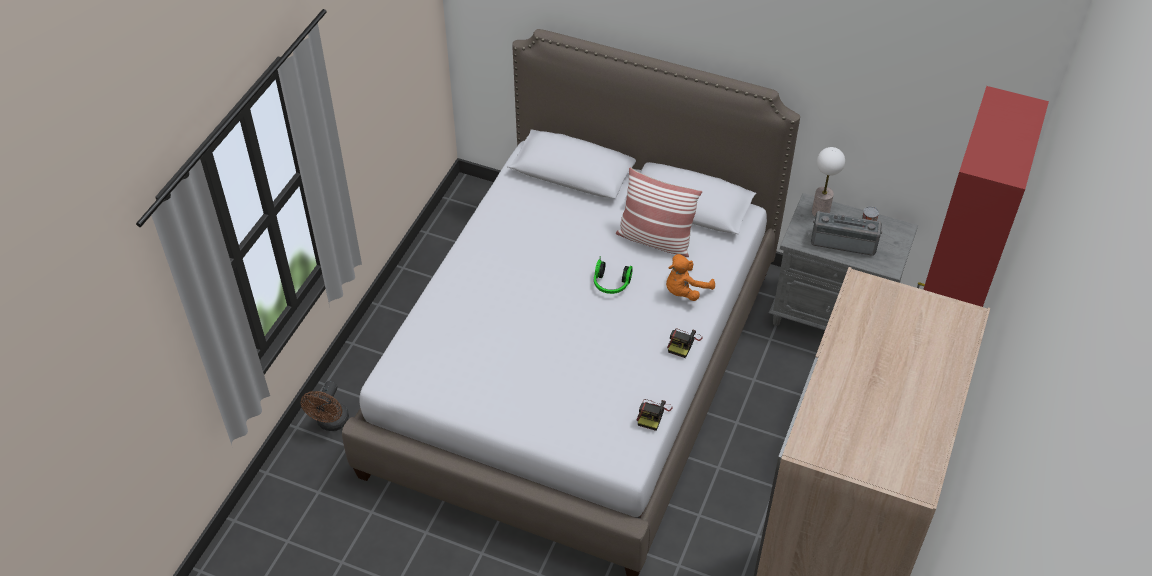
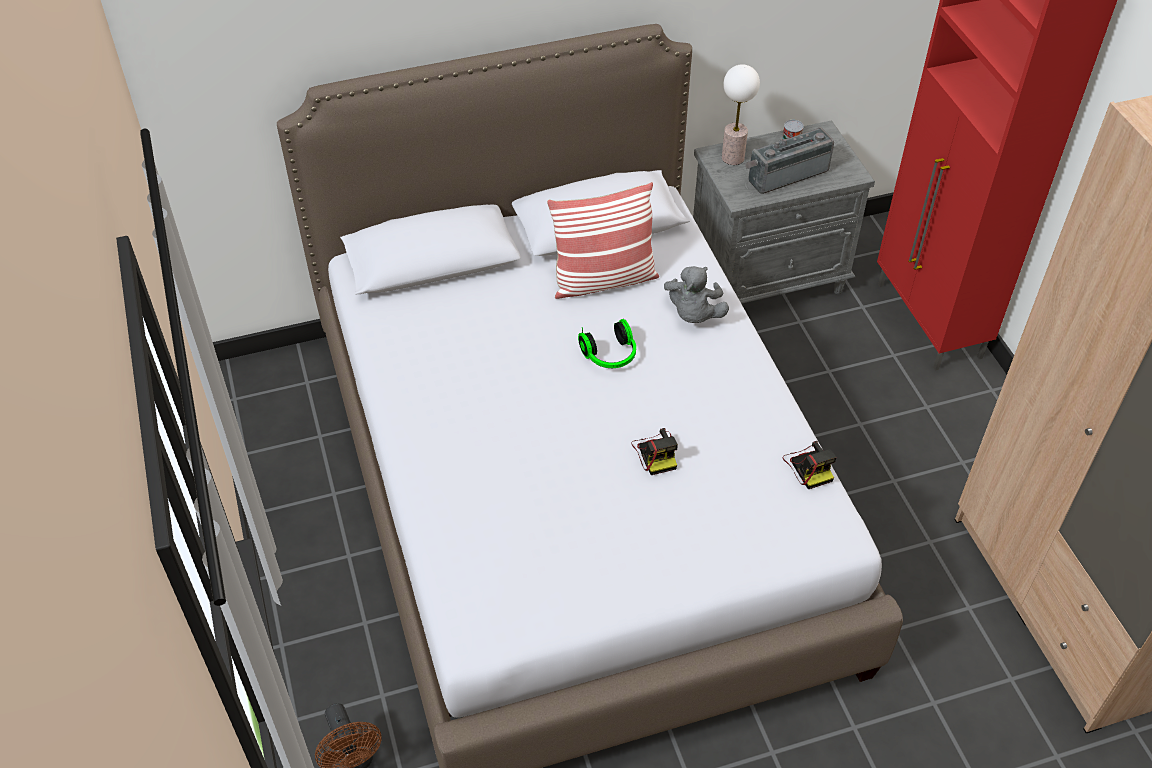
camera: 40 degrees left, 0 degrees up
(683, 343) = (753, 370): camera -> camera (656, 453)
(685, 291) = (693, 314): orange plush toy -> grey plush toy

